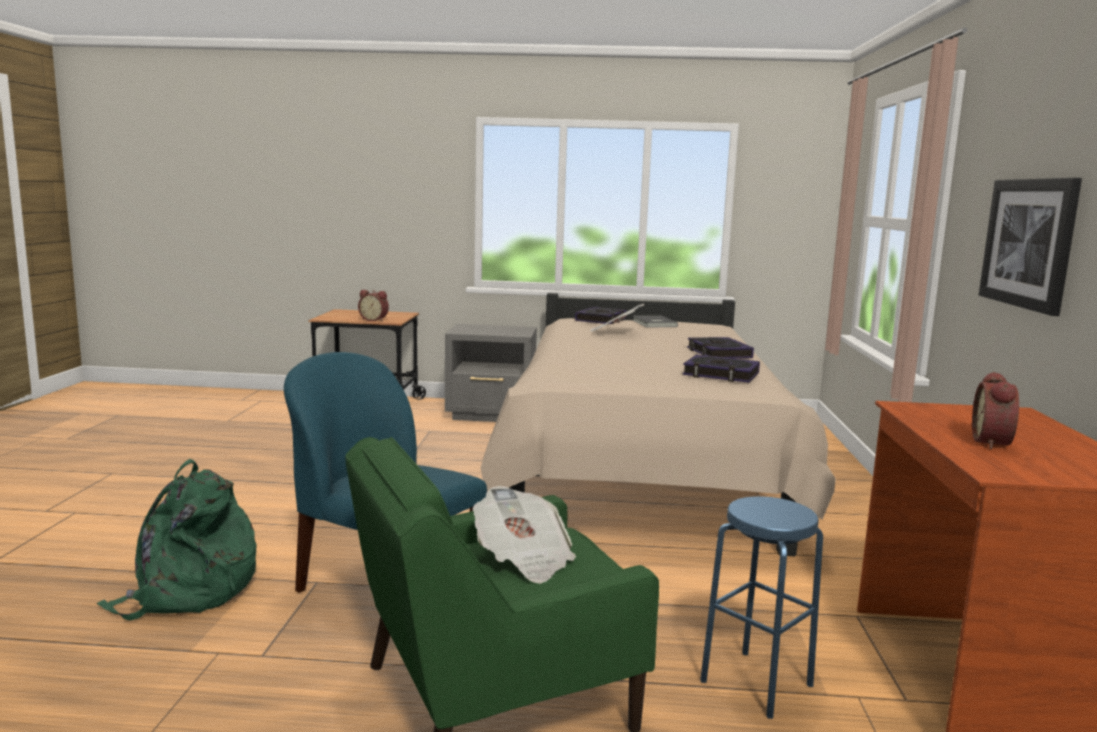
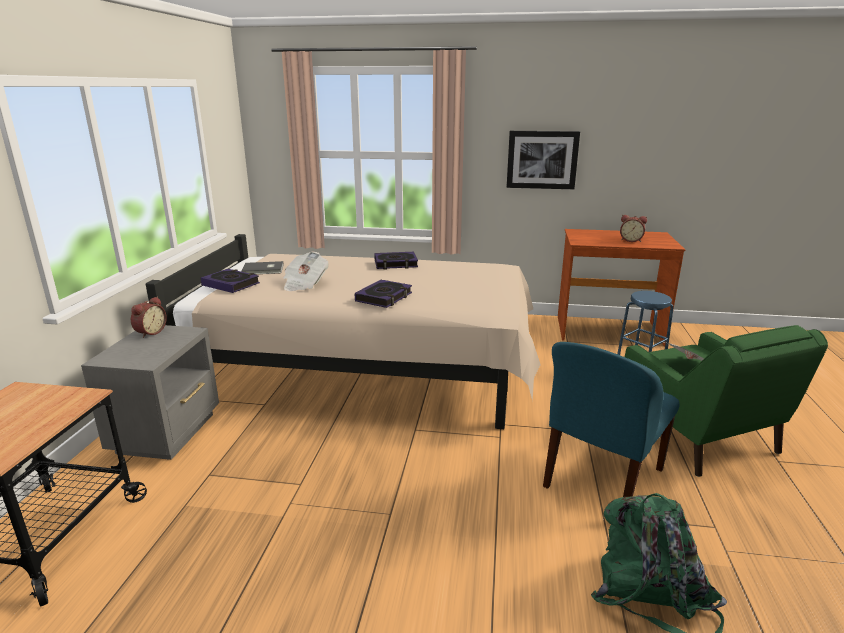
camera: 85 degrees left, 10 degrees up
(374, 320) = (61, 411): alarm clock -> alarm clock (150, 332)
(721, 374) = (463, 269): book -> book (384, 297)

